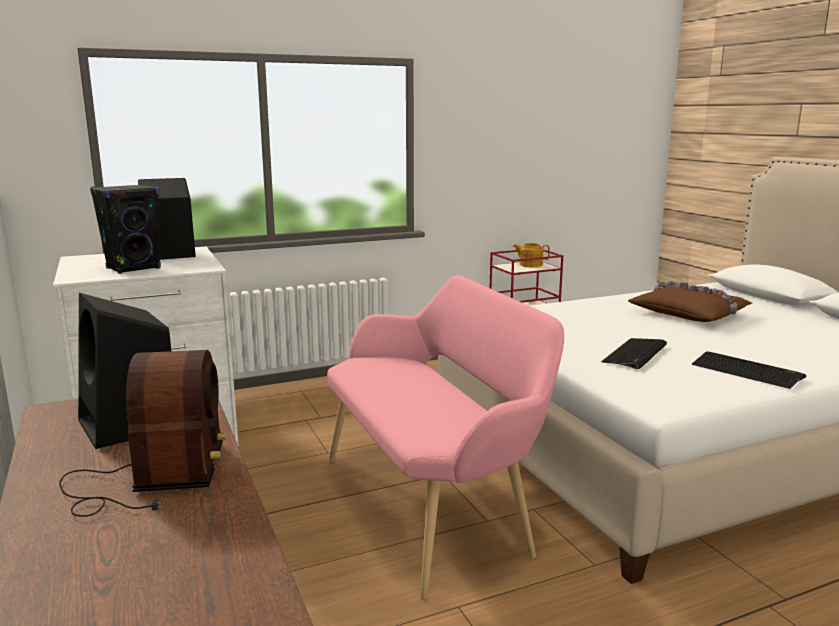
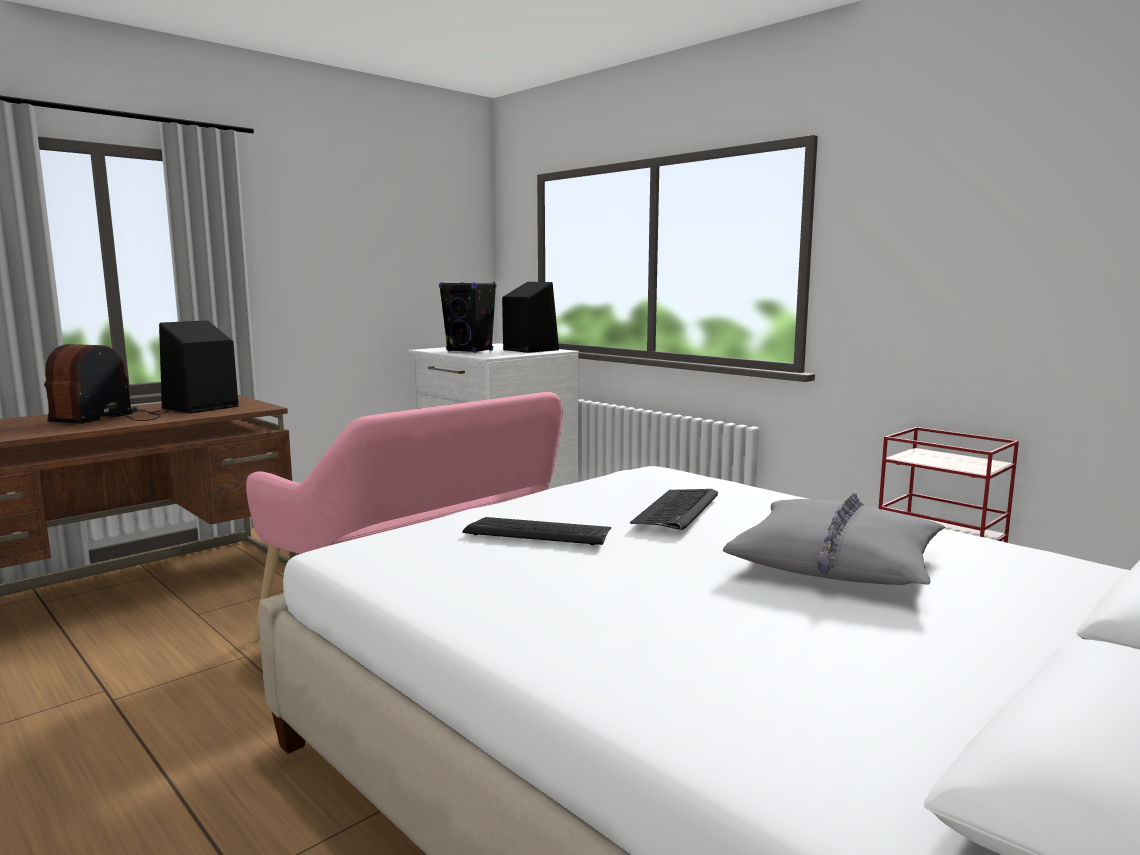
camera: 70 degrees right, 5 degrees down
(151, 478) = (113, 418): radio -> radio turned 135 degrees clockwise
(530, 265) = (963, 461): teapot -> none
(690, 313) = (836, 561): brown pillow -> grey pillow
(746, 371) = (506, 596): keyboard -> keyboard (677, 510)

